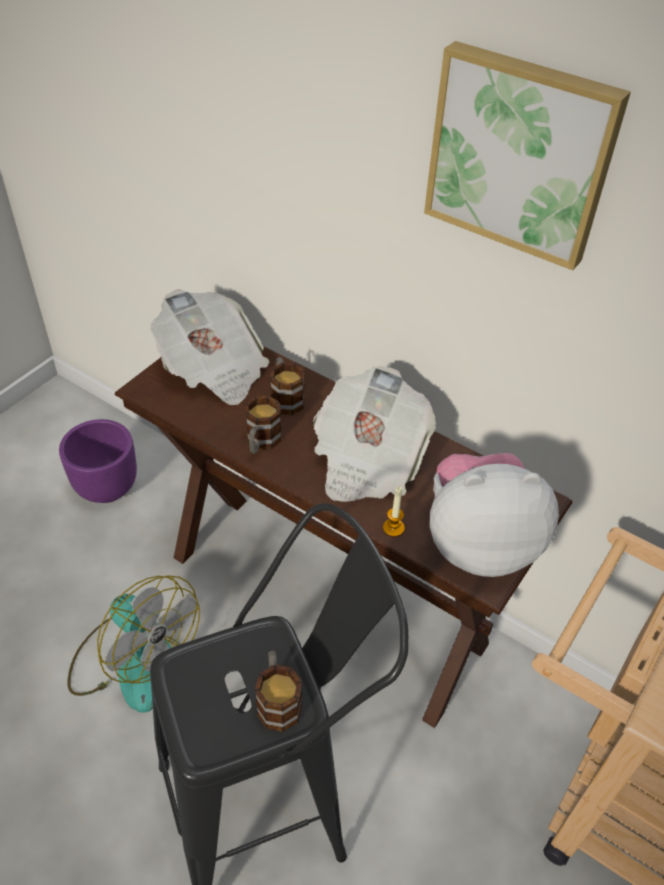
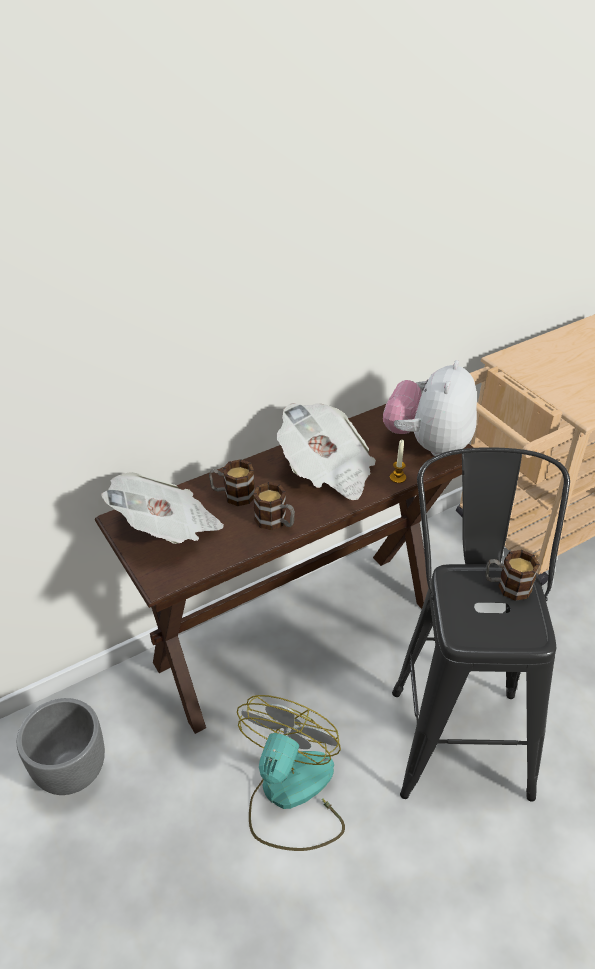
camera: 65 degrees left, 5 degrees down
(106, 489) = (71, 773): purple planter -> grey planter
(133, 660) = (290, 795): fan -> fan turned 45 degrees counterclockwise
(520, 154) = (333, 191): picture -> none

